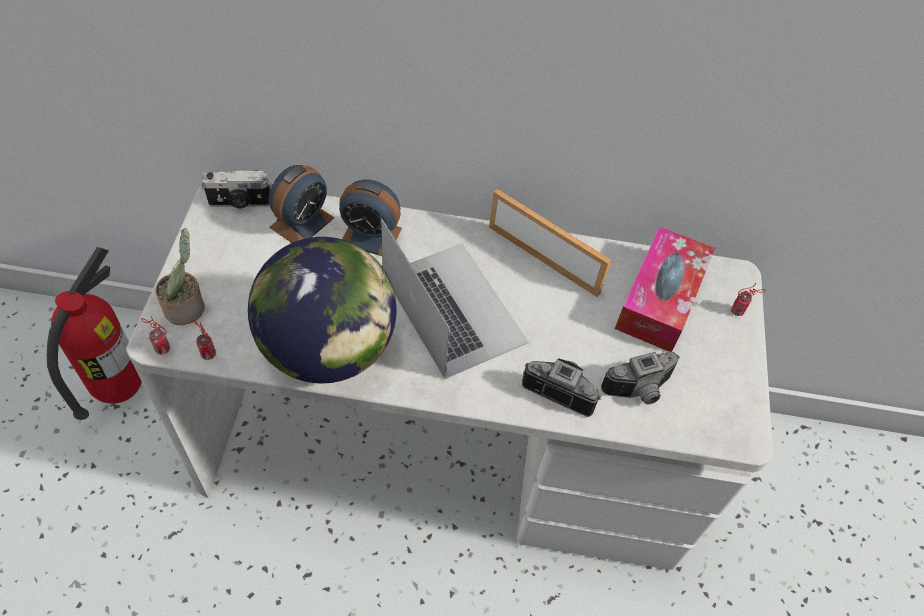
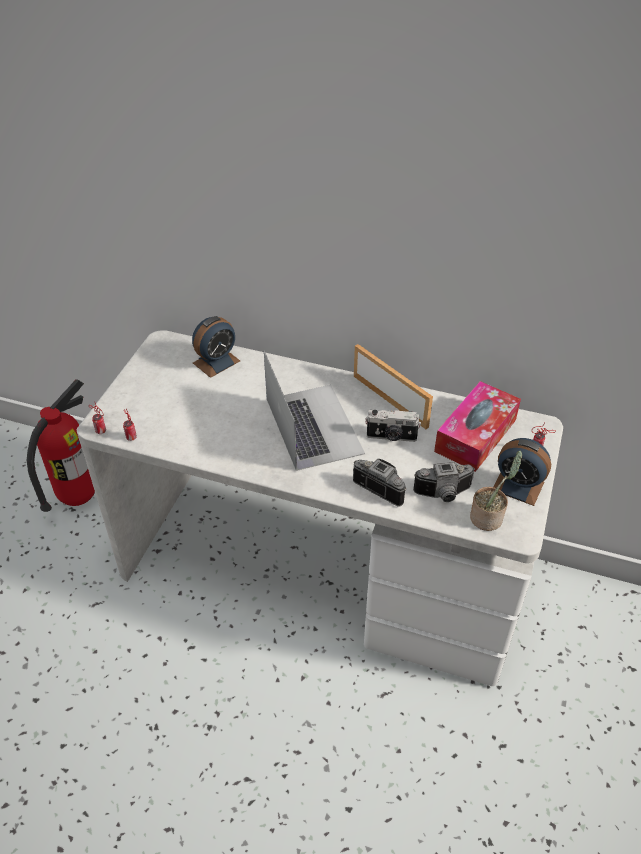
camera: 15 degrees right, 10 degrees down
(187, 307) = (123, 407): potted plant -> potted plant (488, 517)
(240, 203) = (175, 346): camera -> camera (391, 437)
(328, 348) = (215, 442): globe -> none
(371, 236) = (264, 374): alarm clock -> alarm clock (518, 486)

